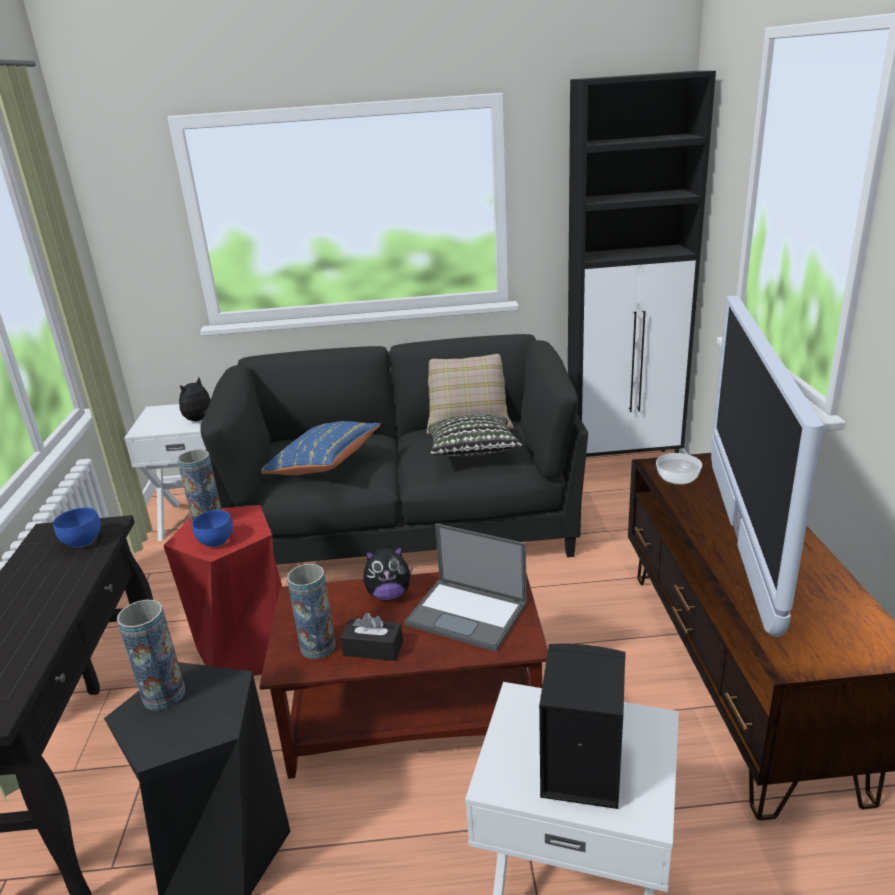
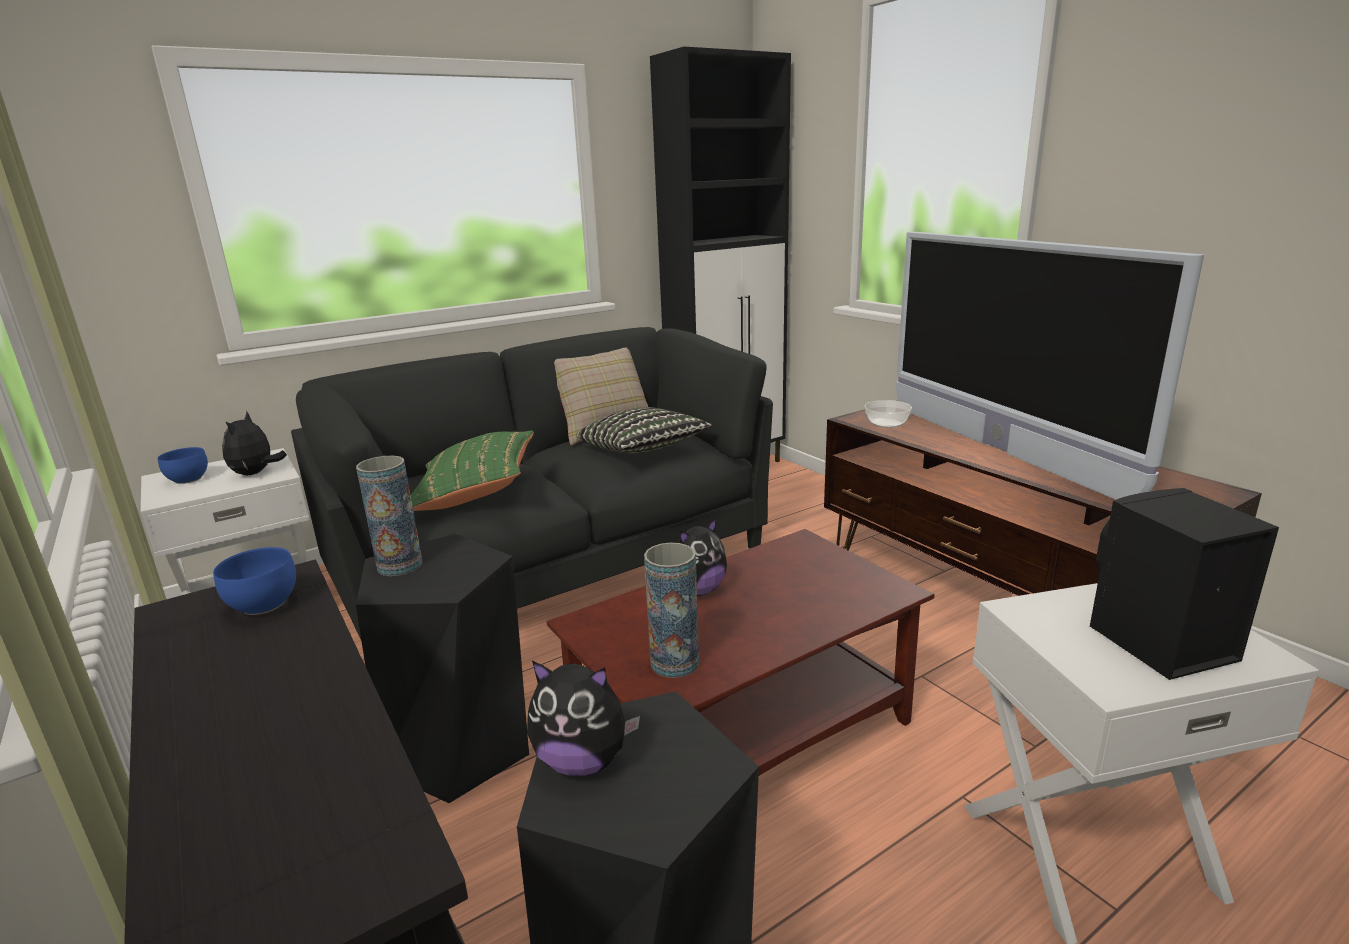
camera: 30 degrees left, 5 degrees down
(164, 695) = (582, 761): vase -> plush toy
(215, 541) = (436, 581): blue bowl -> blue bowl (186, 480)
(246, 649) = (460, 747): red stool -> black stool
(323, 465) = (474, 493): blue pillow -> green pillow
(373, 648) = (744, 643): black tissue box -> none
(468, 614) = (807, 582): laptop -> none

